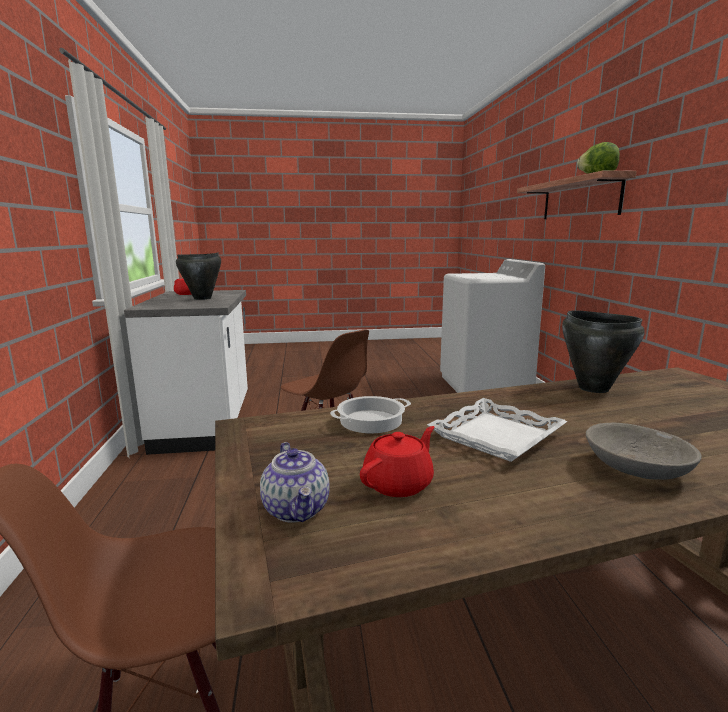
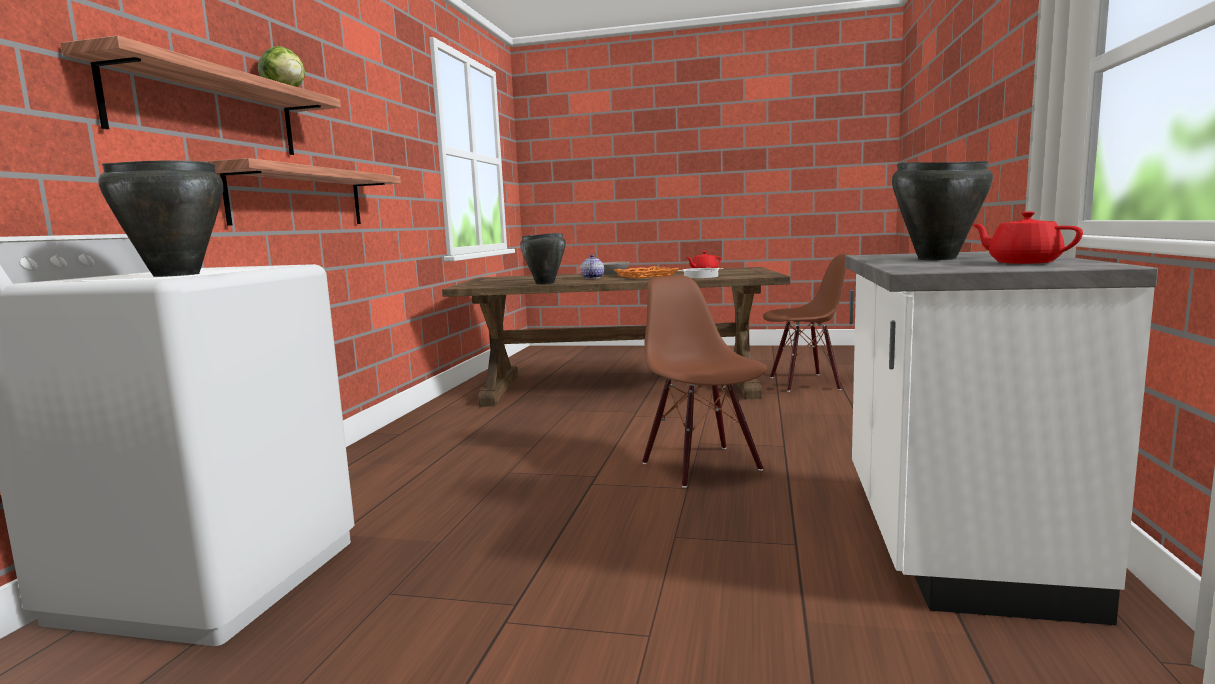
camera: 160 degrees left, 5 degrees down
(297, 509) = (742, 270): teapot -> teapot (592, 278)
(465, 274) = (176, 275): none -> black cooking pot
(495, 435) = (646, 276): white tray -> orange tray
(618, 247) = (299, 198): none -> shelf

